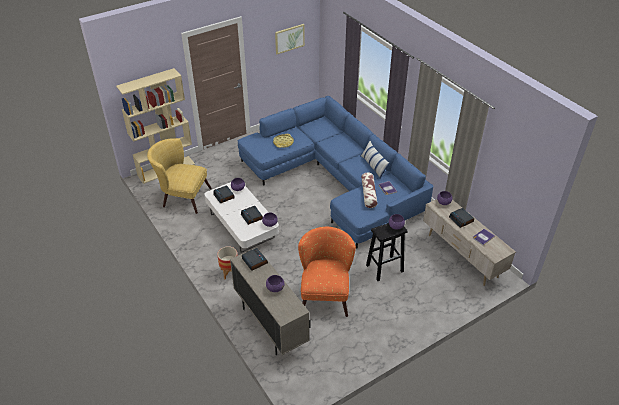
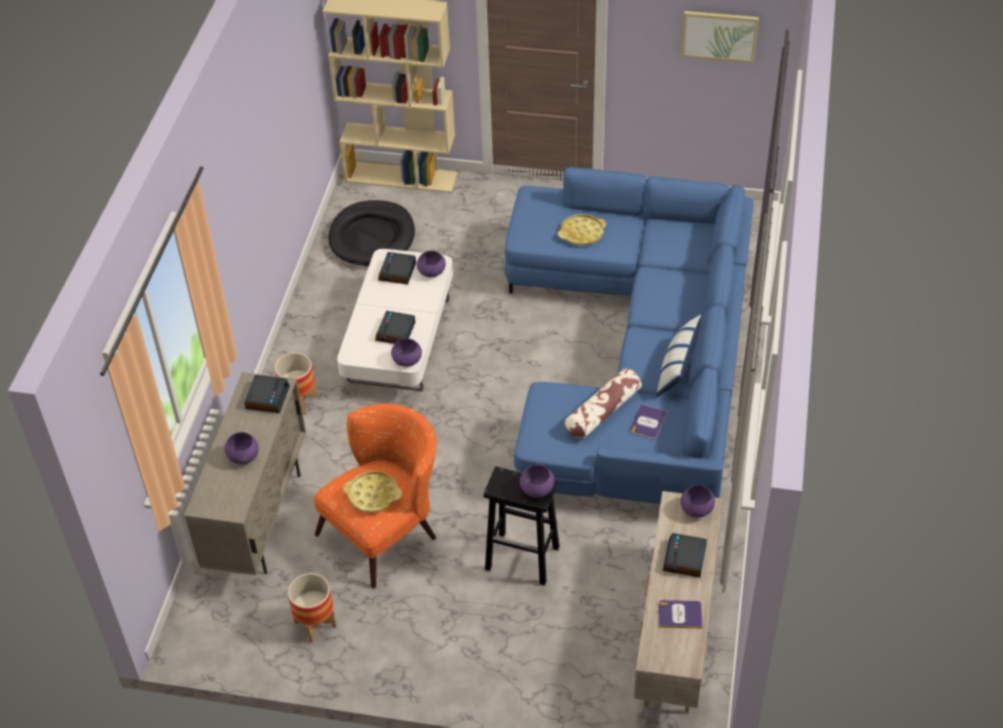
camera: 45 degrees right, 5 degrees up
(182, 196) = (372, 237): yellow armchair -> black dog bed
(329, 274) = (373, 495): none -> yellow tray
(343, 345) = (315, 624): none -> planter

